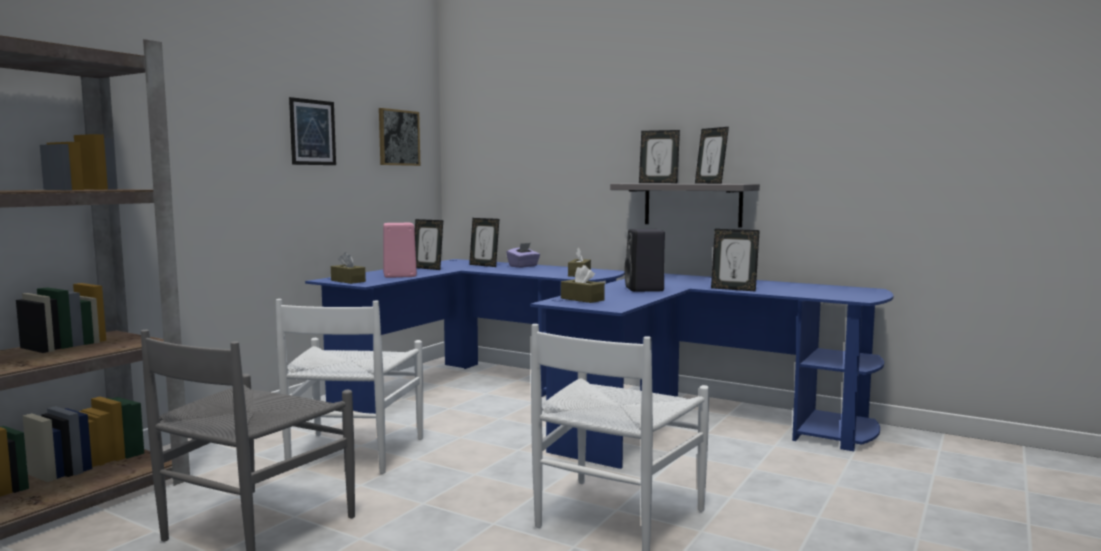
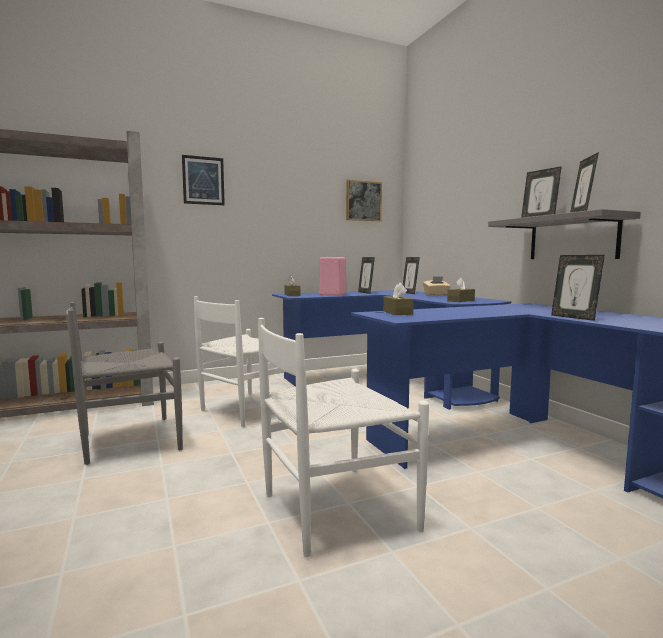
camera: 35 degrees right, 0 degrees up
(312, 132) = (290, 196): picture -> picture (203, 180)
(523, 266) = (436, 295): purple tissue box -> beige tissue box
(645, 289) = (480, 311): black speaker -> none

